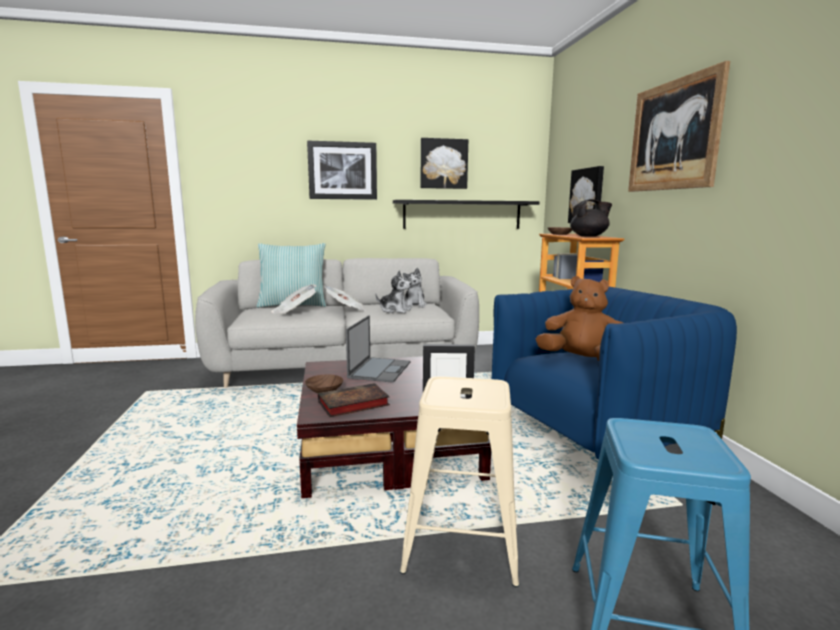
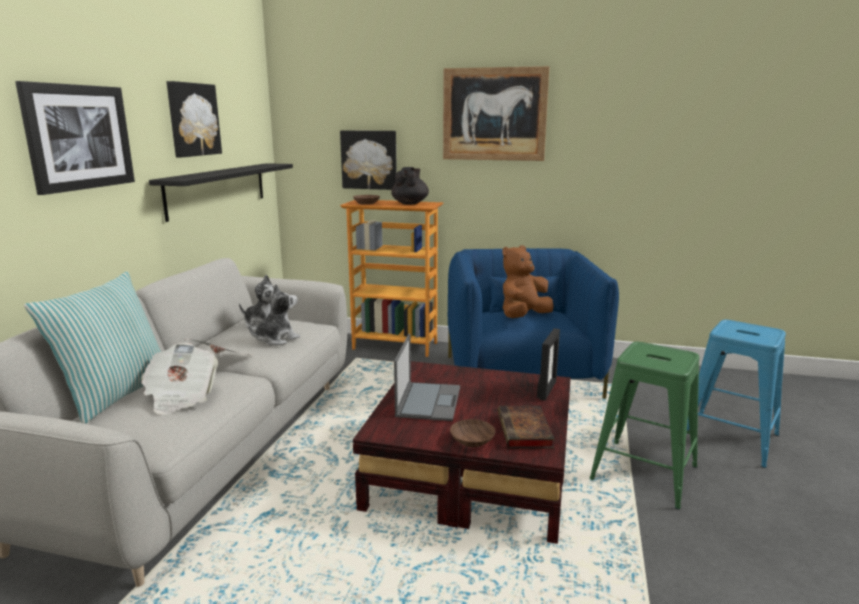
camera: 65 degrees left, 5 degrees up
(380, 369) = (428, 401): laptop -> laptop turned 60 degrees clockwise
(461, 540) = (643, 473): beige stool -> green stool

